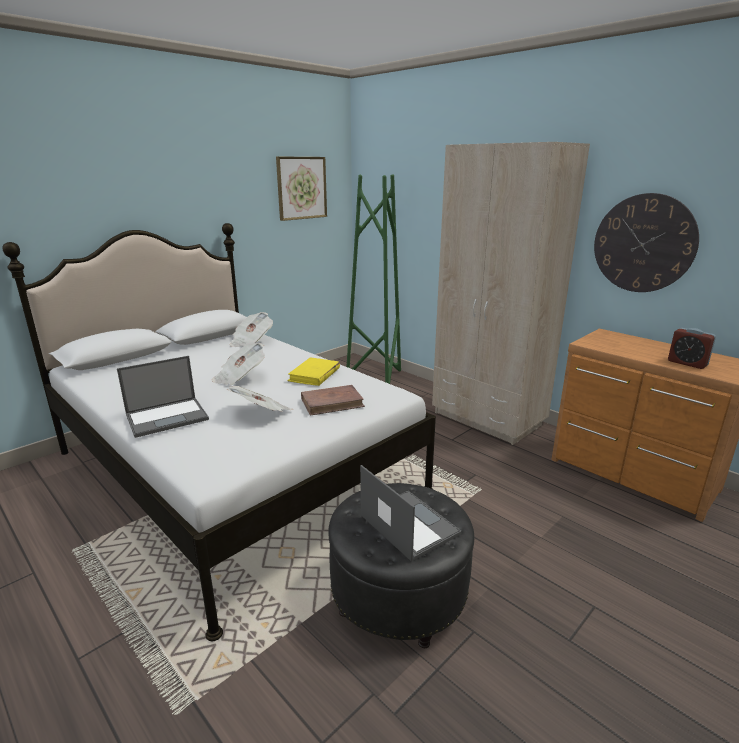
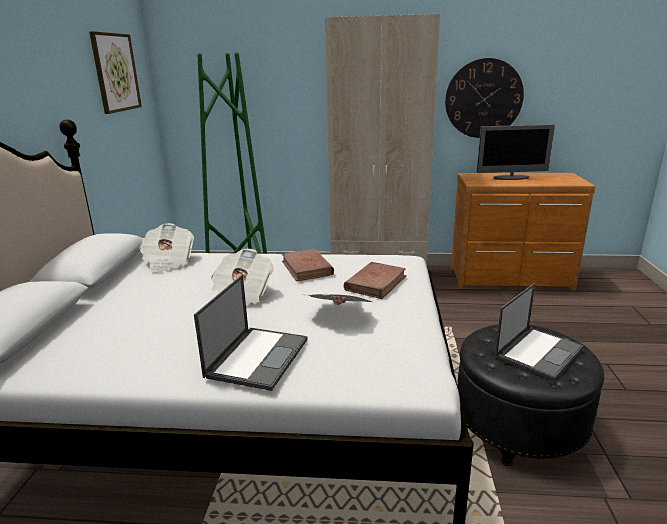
camera: 40 degrees left, 0 degrees up
(314, 374) = (307, 268): yellow book -> brown book
(408, 524) = (539, 352): laptop -> laptop turned 120 degrees clockwise
(648, 348) = (511, 178): none -> monitor
(687, 363) = (547, 181): alarm clock -> none

